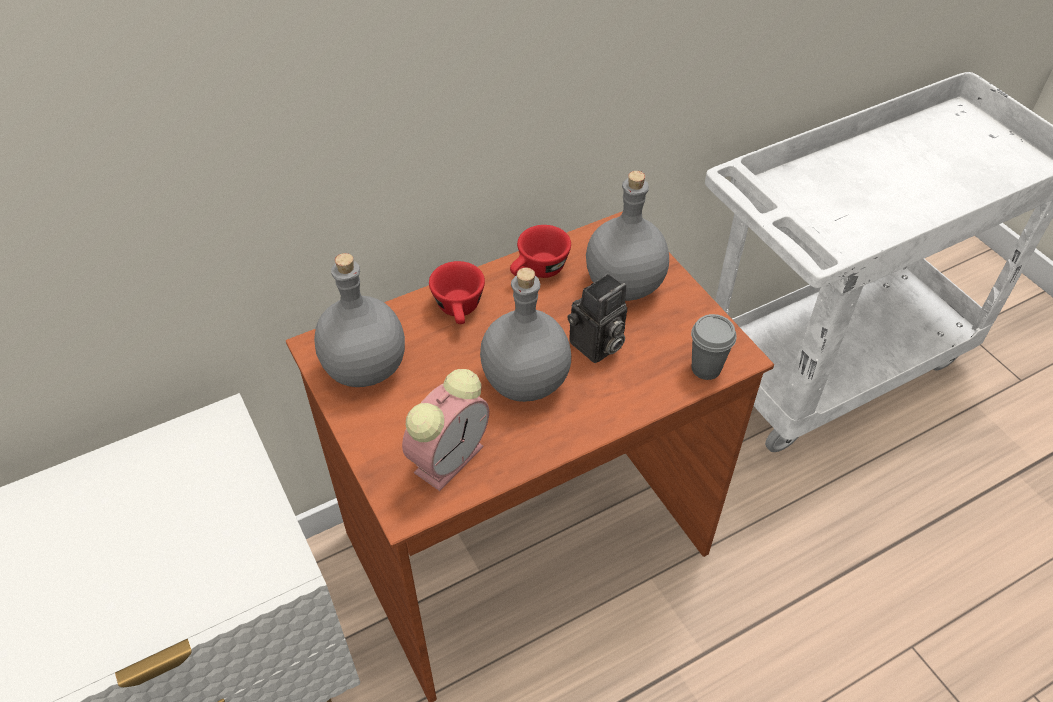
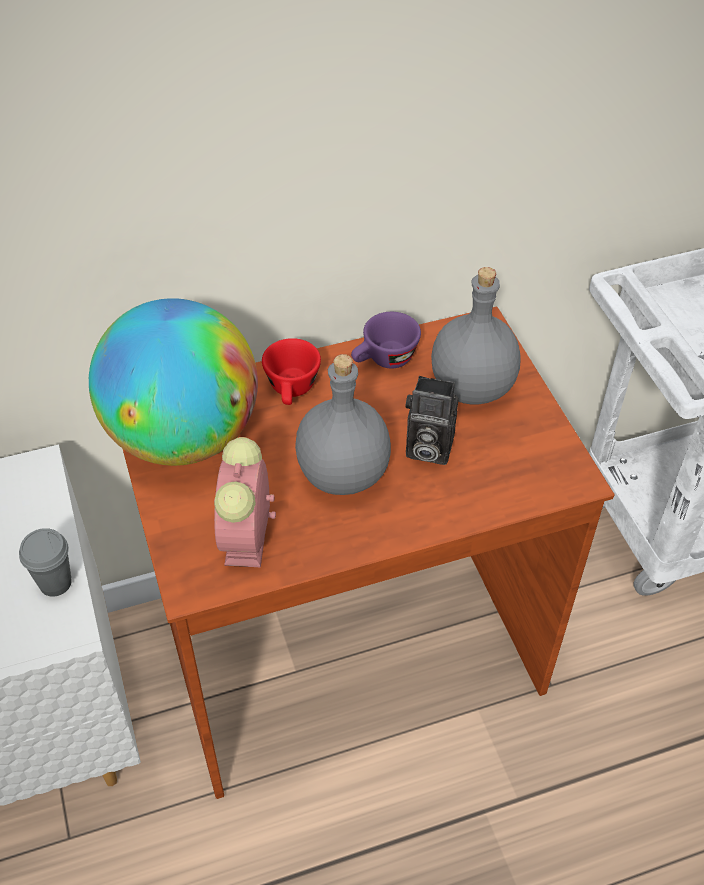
camera: 10 degrees right, 0 degrees up
(367, 368) = (184, 437): grey bottle -> globe
(450, 457) = (247, 540): alarm clock -> alarm clock turned 135 degrees clockwise
(538, 271) = (384, 360): red cup -> purple cup
(596, 346) = (426, 448): camera -> camera turned 45 degrees clockwise
(706, 368) = (538, 488): grey cup -> grey cup (55, 583)

